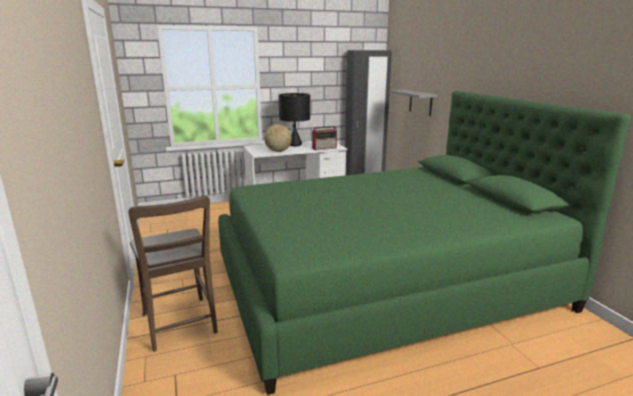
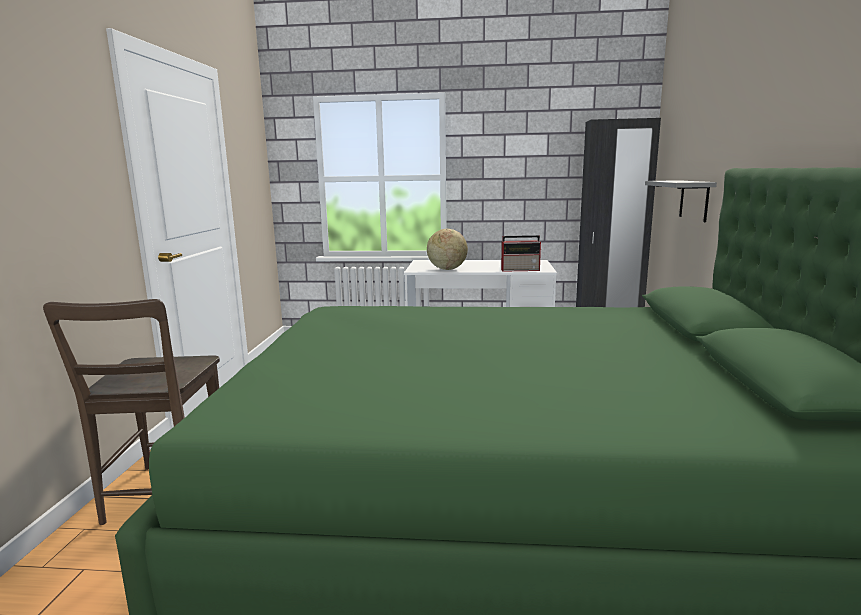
camera: 25 degrees right, 5 degrees down
(295, 145) = (483, 263): black table lamp -> none

